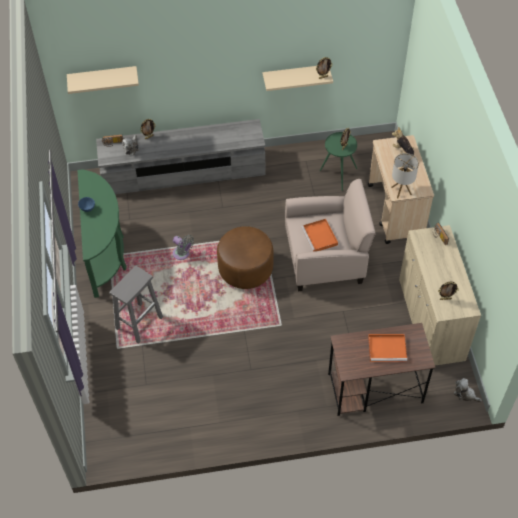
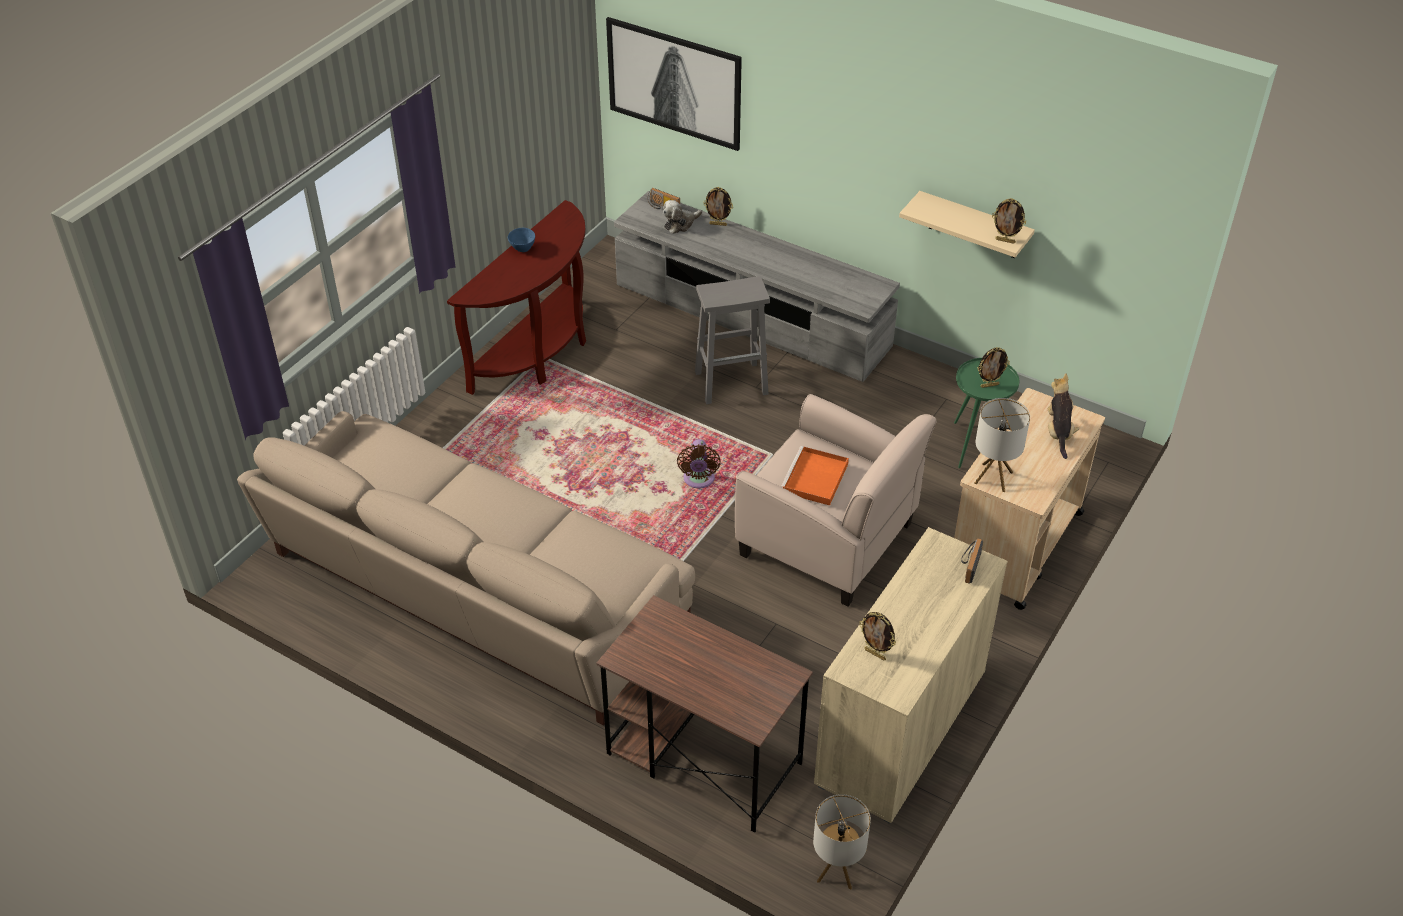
camera: 40 degrees right, 10 degrees down
(103, 78) = (675, 82): beige shelf -> picture
(106, 254) = (539, 353): green console table -> brown console table
(139, 322) = (486, 455): grey stool -> grey stool (732, 382)
(182, 254) = (634, 411): grey fan -> none
(207, 388) = (475, 590): none -> beige sofa
(245, 269) = (698, 480): brown ottoman -> brown fan
(388, 348) = (717, 669): orange tray -> none
(465, 394) = (837, 871): plush toy -> table lamp

